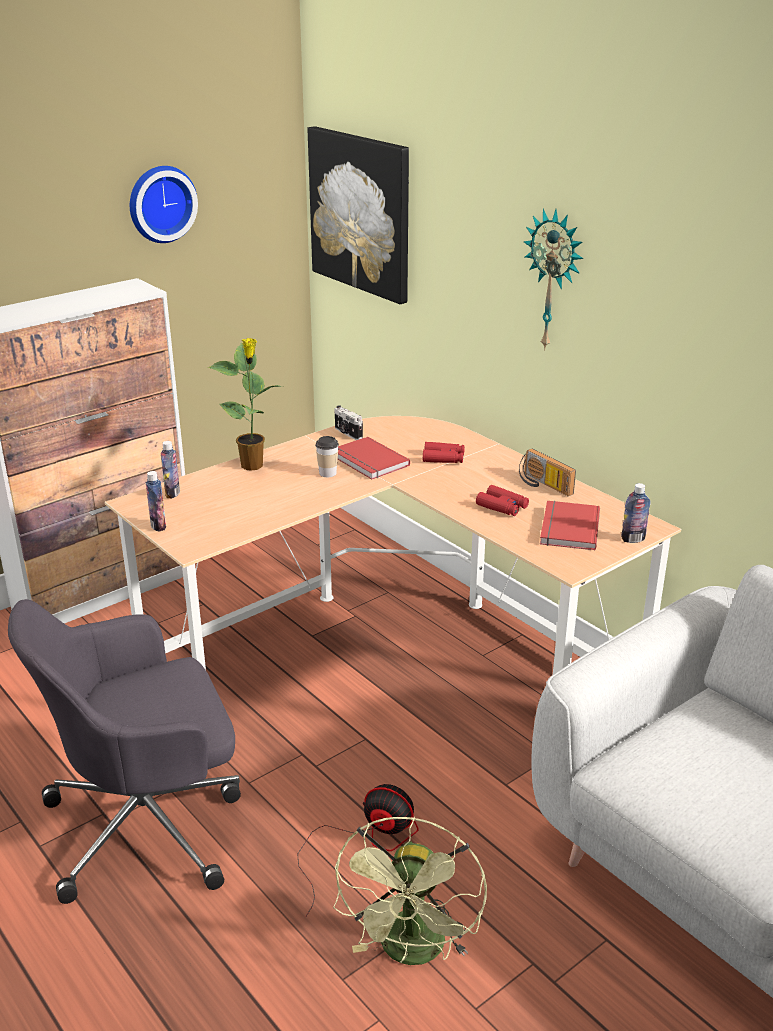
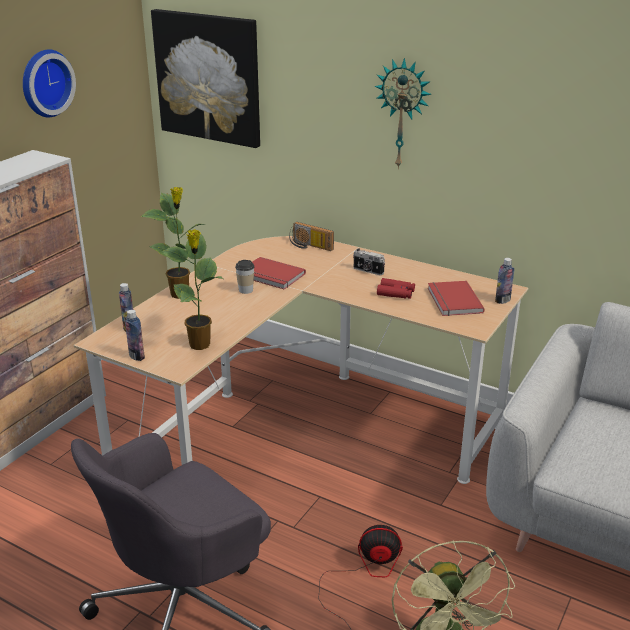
camera: 20 degrees left, 0 degrees up
(233, 526) = (200, 345): none -> potted plant
(347, 433) = (238, 257): camera -> camera (368, 271)
(443, 458) = (326, 264): red binoculars -> none
(542, 485) = (412, 272): radio -> radio (309, 246)

